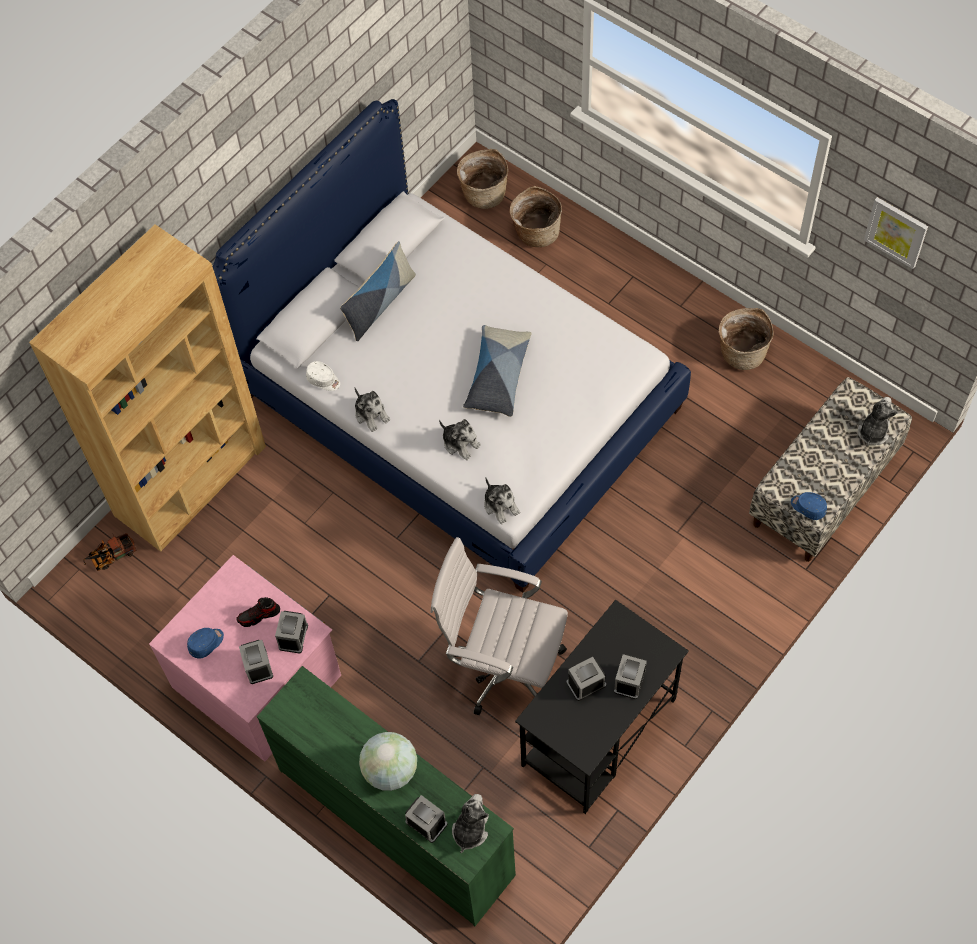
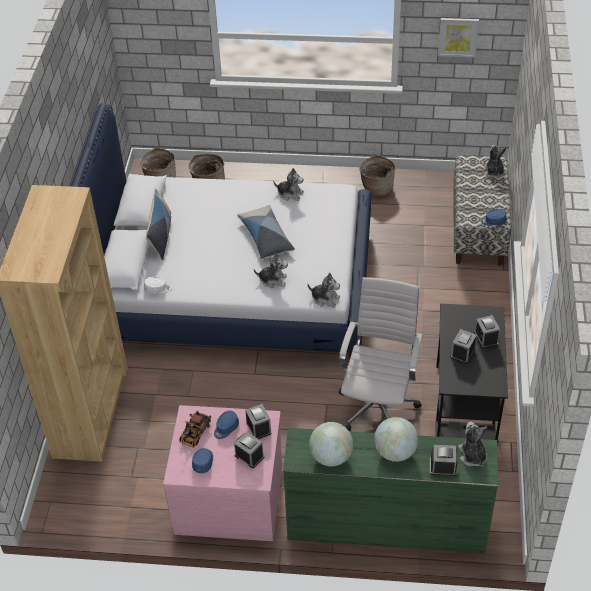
camera: 35 degrees left, 15 degrees down
(111, 557) = (68, 482): toy truck -> toy truck (194, 435)
(259, 615) = (226, 428): shoe -> blue cap
(319, 732) = (331, 457): none -> globe
(371, 414) = (204, 292): plush toy -> plush toy (290, 194)
(503, 666) = (378, 406): white office chair -> white office chair turned 120 degrees clockwise

